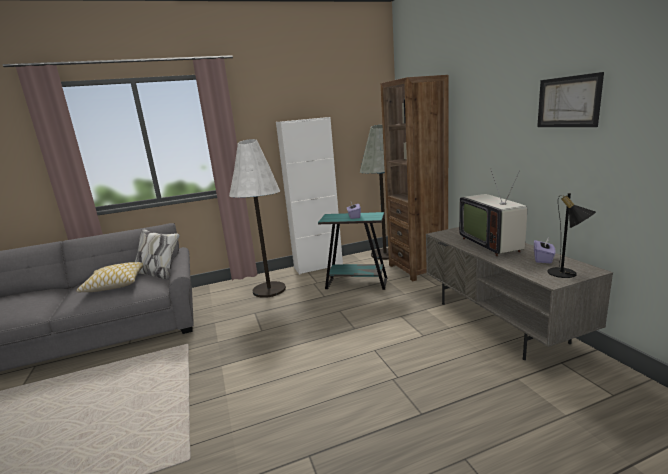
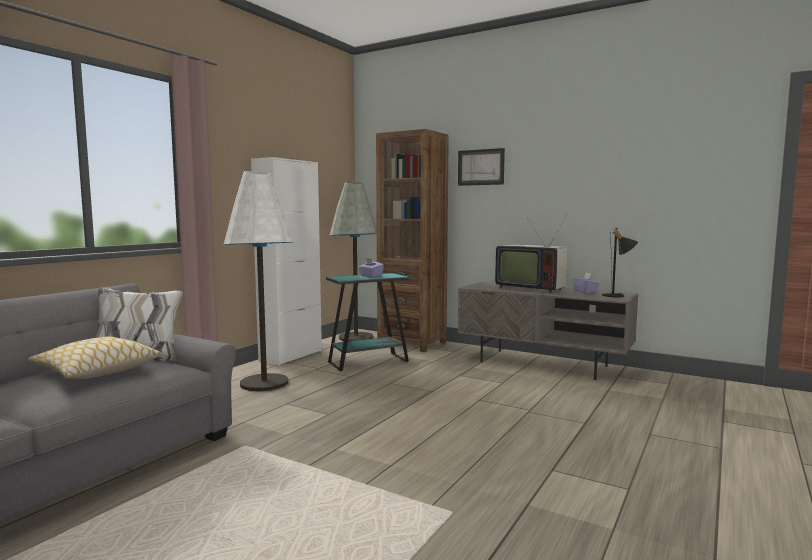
camera: 40 degrees left, 10 degrees down
(568, 102) = (585, 163): picture -> picture (481, 167)

